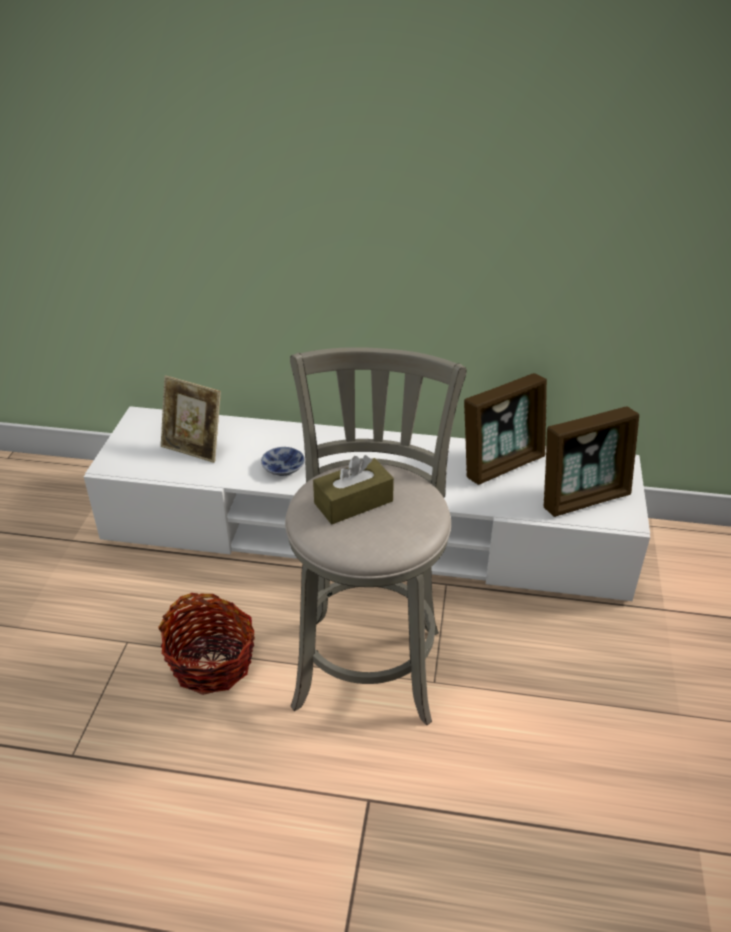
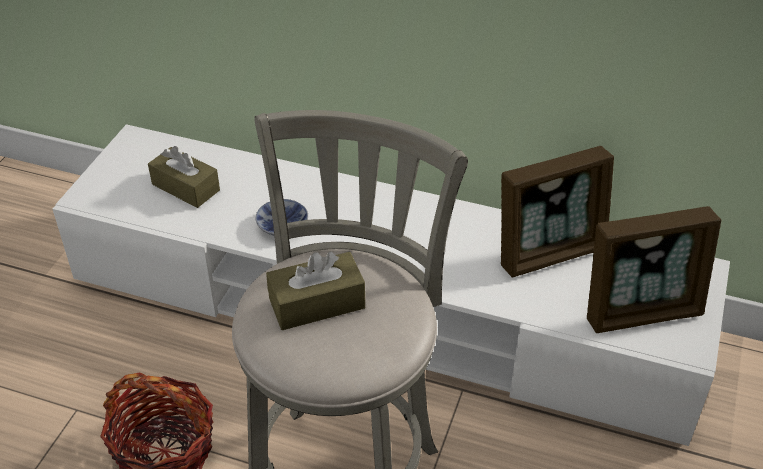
camera: 10 degrees right, 5 degrees up
(194, 448) = (185, 187): picture frame -> brown tissue box

